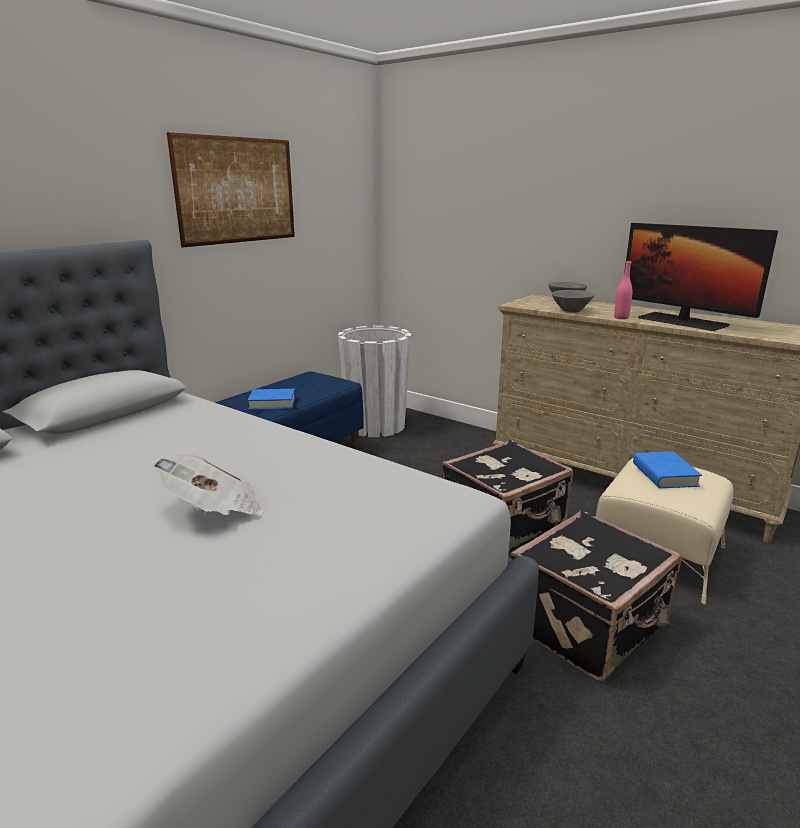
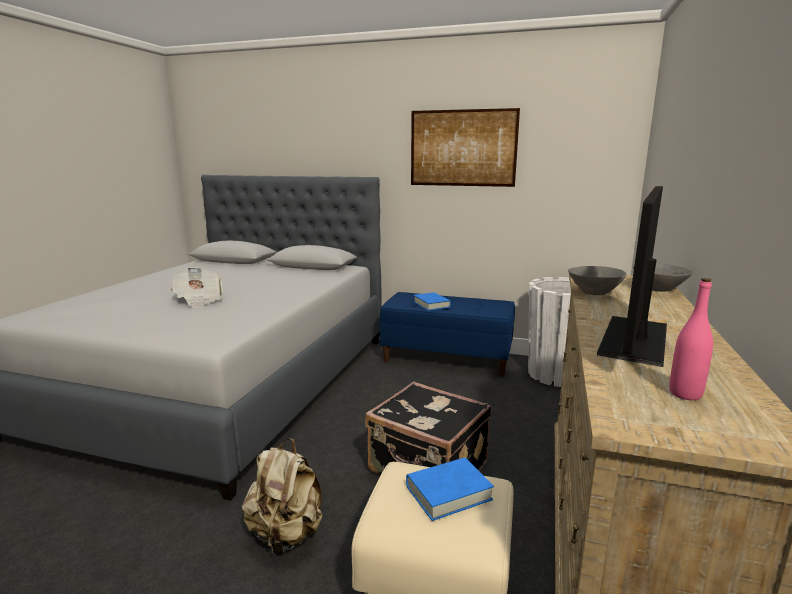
camera: 70 degrees right, 5 degrees down
(589, 626) = (286, 535): black suitcase -> beige backpack
(621, 317) = (597, 311): pink bottle -> pink bottle (685, 394)

